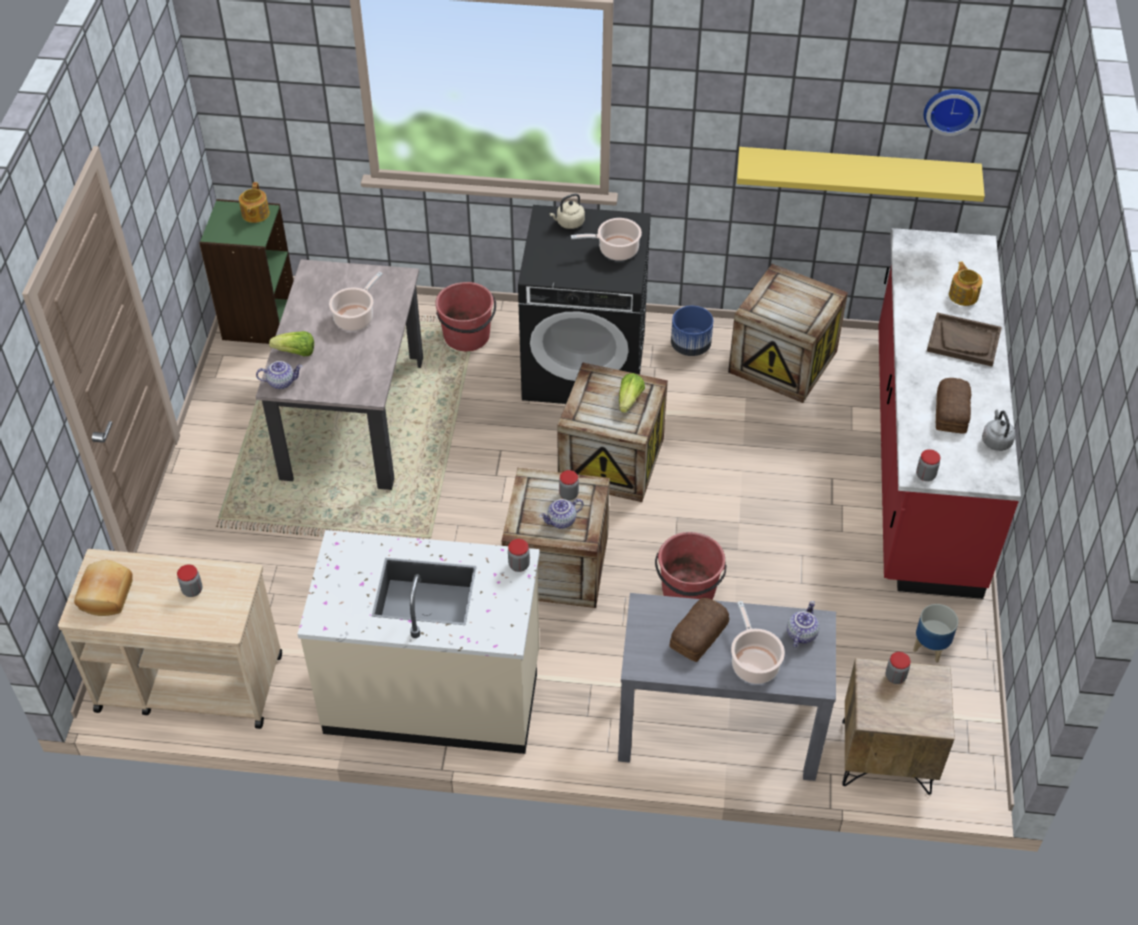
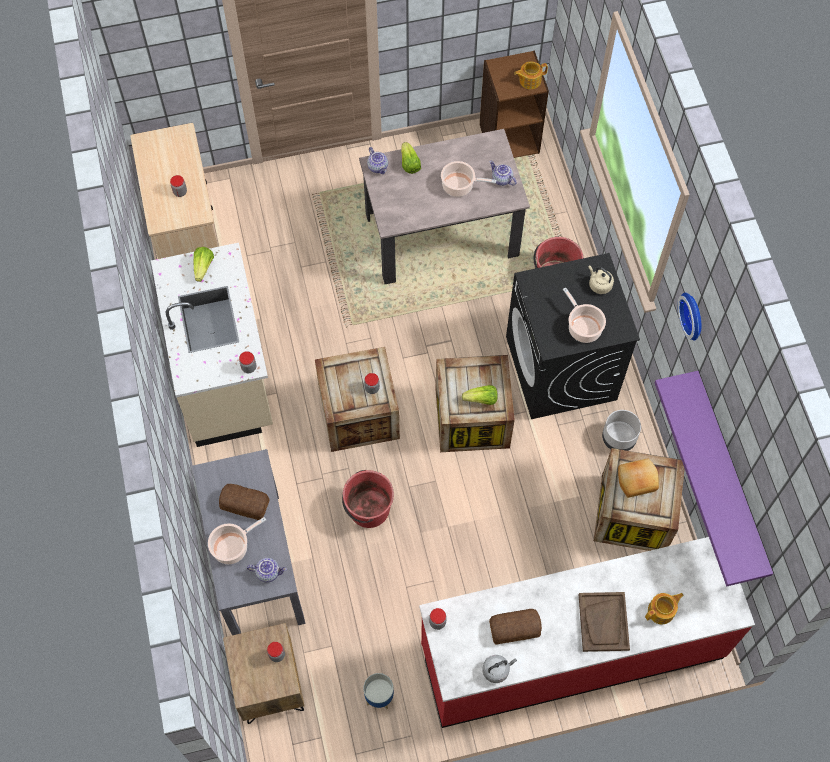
camera: 70 degrees right, 15 degrees up
(105, 595) = (160, 148): bread -> bread (636, 479)
(259, 320) = (509, 138): green bookcase -> brown bookcase
(342, 577) = (203, 267): none -> lettuce
(561, 521) = (345, 392): teapot -> teapot (501, 179)
(691, 346) = (618, 438): blue planter -> grey planter
(856, 171) = (730, 475): yellow shelf -> purple shelf
(951, 109) = (774, 516): wall clock -> wall clock (694, 315)

